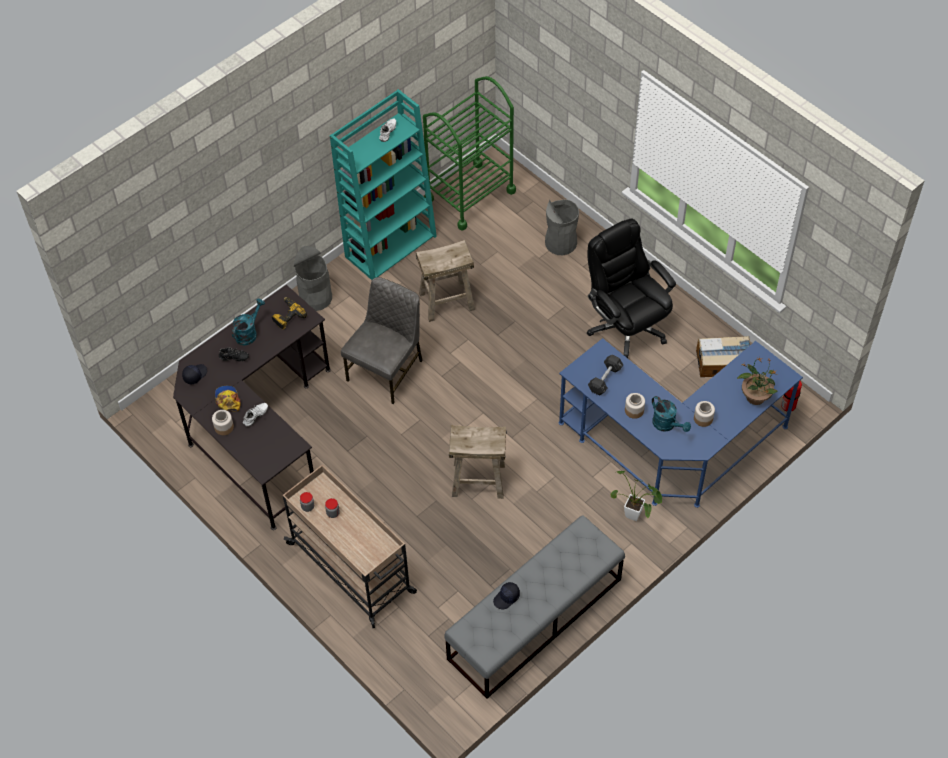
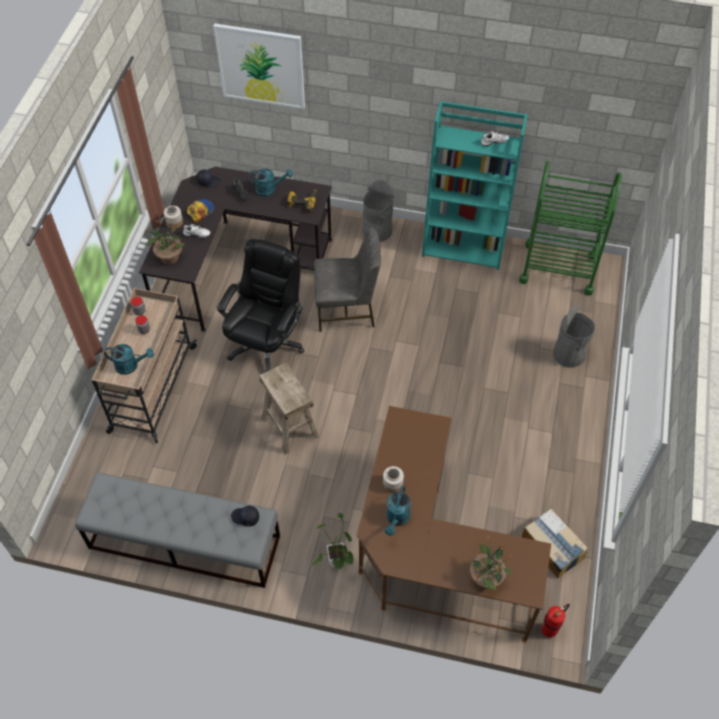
camera: 55 degrees right, 0 degrees up
(169, 233) = (261, 66): none -> picture
(265, 451) = (169, 257): none -> potted plant
(366, 542) = (131, 366): none -> turquoise watering can
(446, 301) = (443, 311): beige stool -> none
(507, 598) = (154, 498): black cap -> black cap (245, 517)
(605, 379) = (409, 443): black dumbbell -> none
(626, 327) = (525, 449): black office chair -> black office chair (266, 344)
(673, 447) = (430, 555): blue desk -> brown desk
(703, 419) = (426, 545): jar -> none

